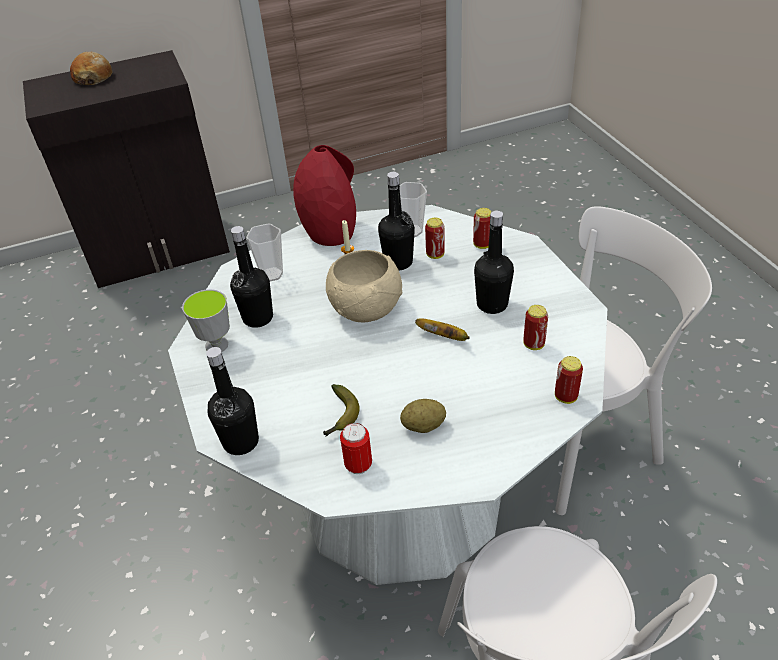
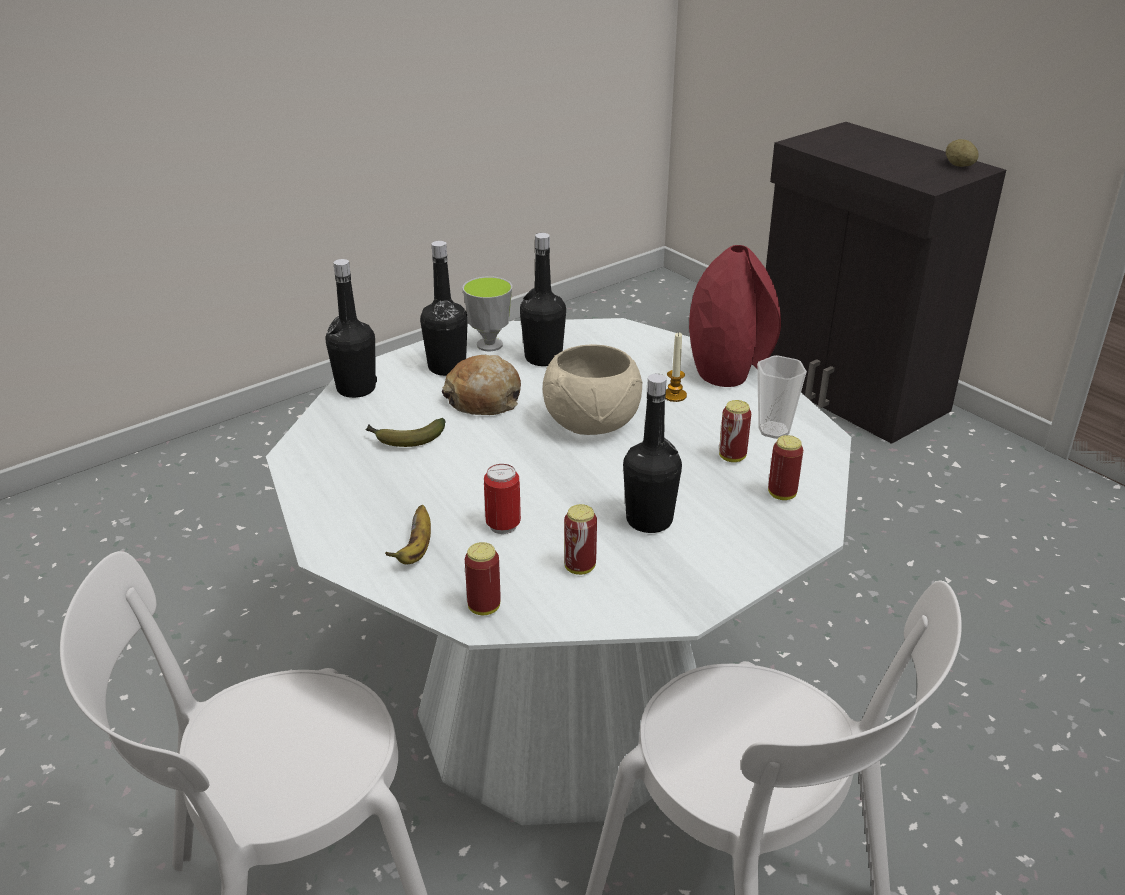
camera: 70 degrees right, 10 degrees down
(93, 77) = (890, 148): bread -> bread (483, 399)
(272, 274) = (622, 350): cup -> none
(358, 465) = (336, 463): can -> can (503, 525)
(398, 262) = (698, 430): black bottle -> black bottle (447, 367)
(423, 426) = (403, 497): potato -> potato (959, 166)
(444, 337) = (564, 489): banana -> banana (416, 550)

